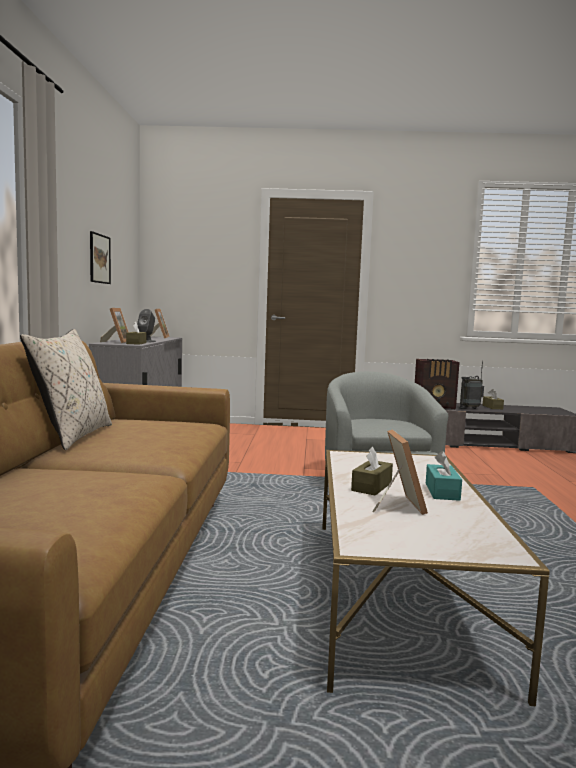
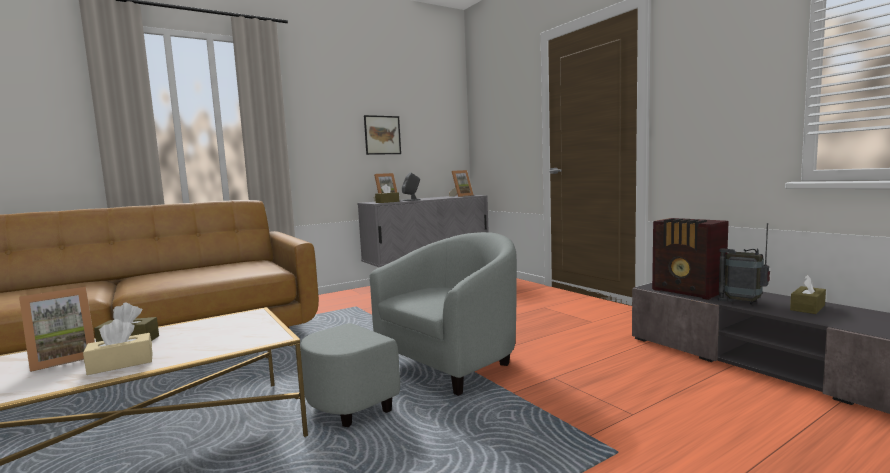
camera: 55 degrees right, 0 degrees up
(71, 436) = (187, 267): beige pillow -> none
(442, 491) = (121, 364): turquoise tissue box -> beige tissue box

